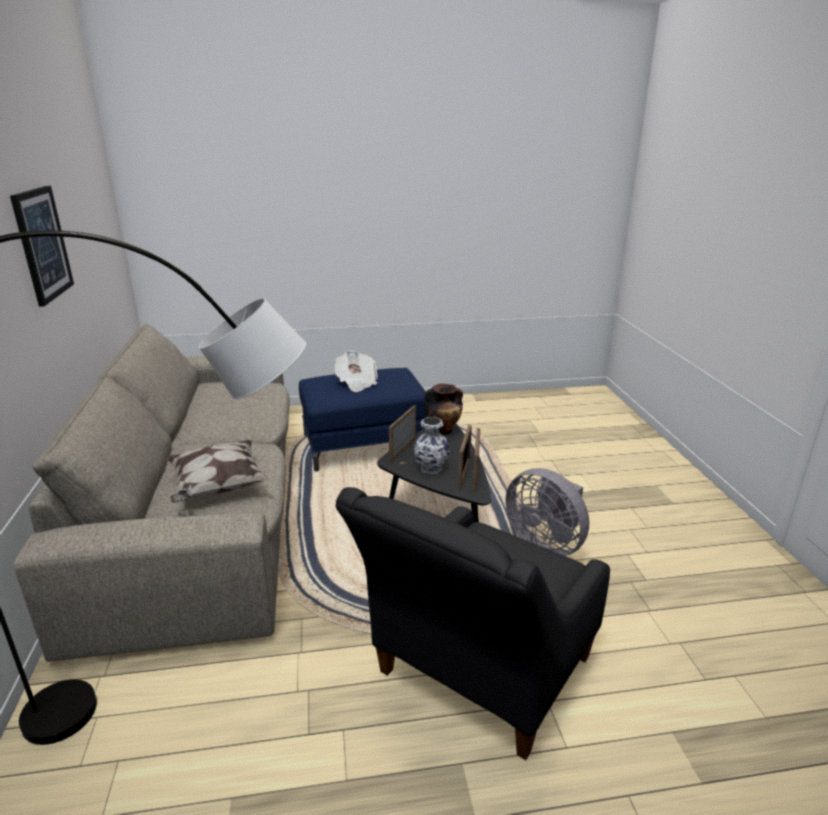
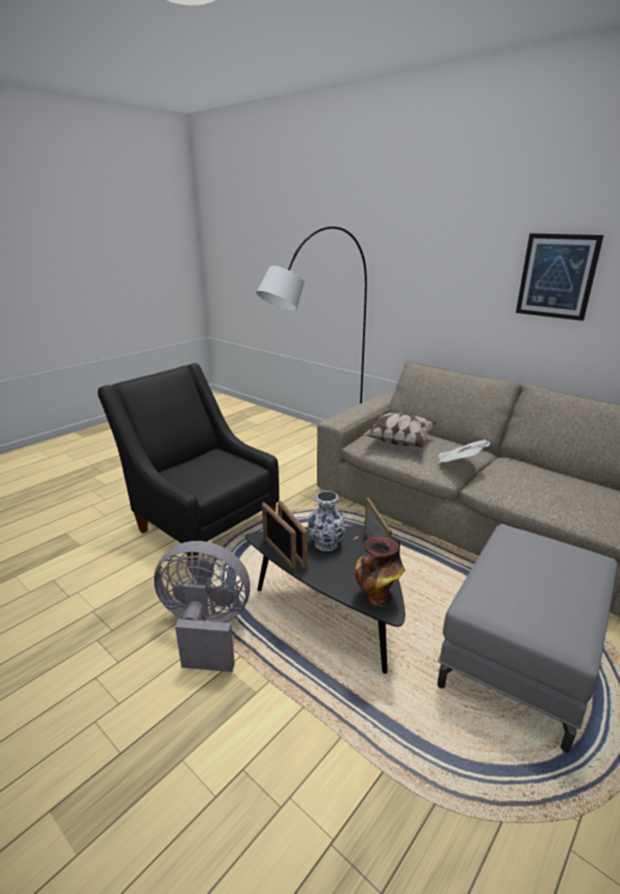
camera: 140 degrees right, 0 degrees up
(356, 382) = (543, 572): newspaper -> newspaper (459, 463)
(364, 445) = (521, 657): blue ottoman -> grey ottoman
(476, 675) = (201, 522): black armchair -> black armchair turned 45 degrees counterclockwise

